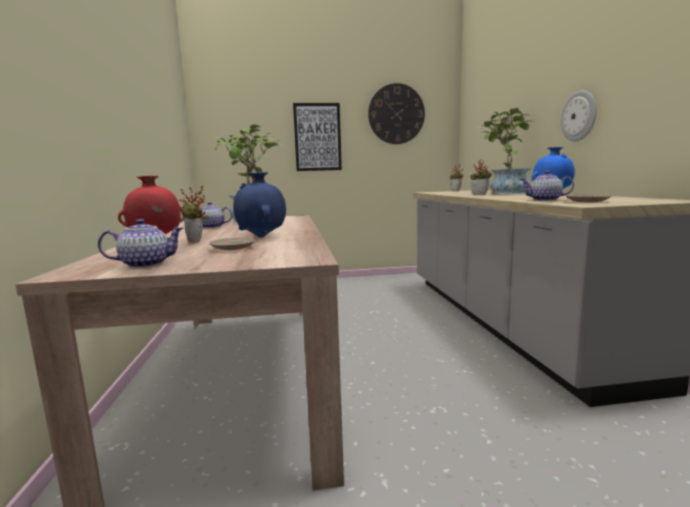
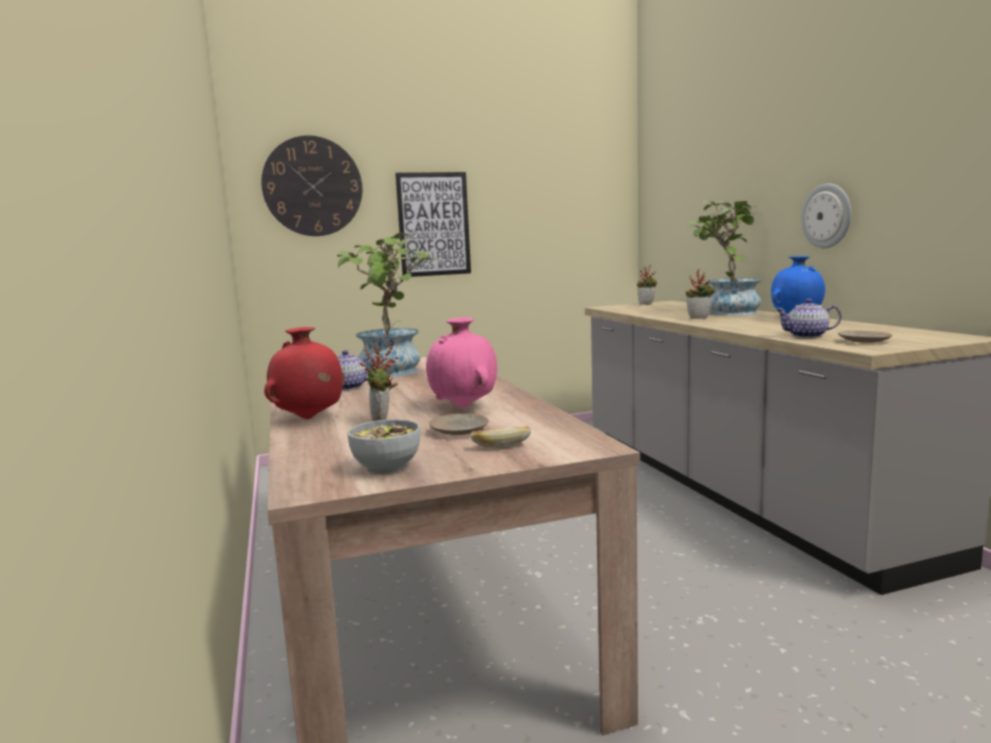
camera: 10 degrees left, 0 degrees up
(145, 264) = (387, 467): teapot -> bowl
(243, 257) = (501, 446): none -> bread
(262, 237) = (464, 407): blue vase -> pink vase
(396, 114) = (548, 188): wall clock -> wall clock (312, 186)

